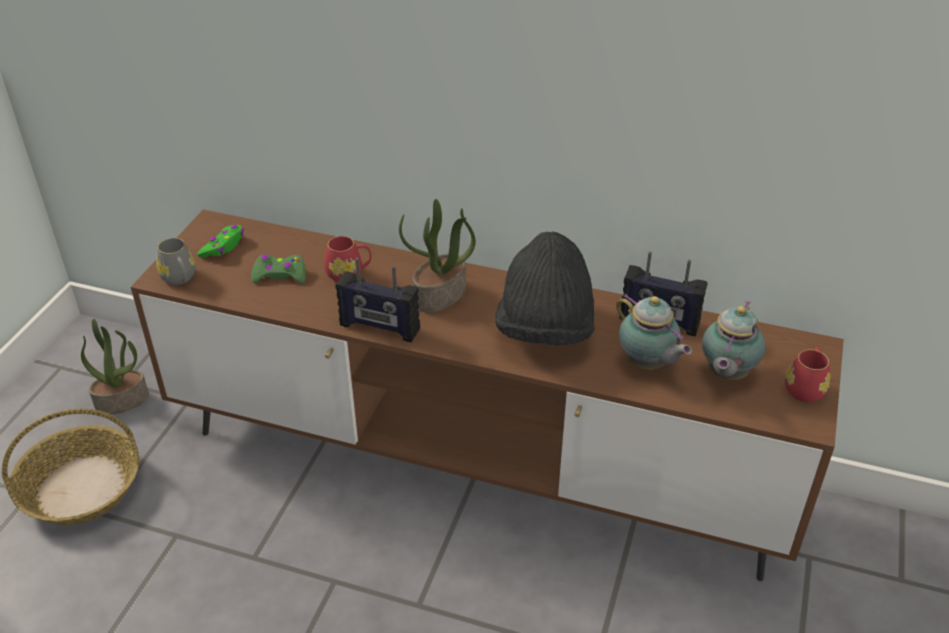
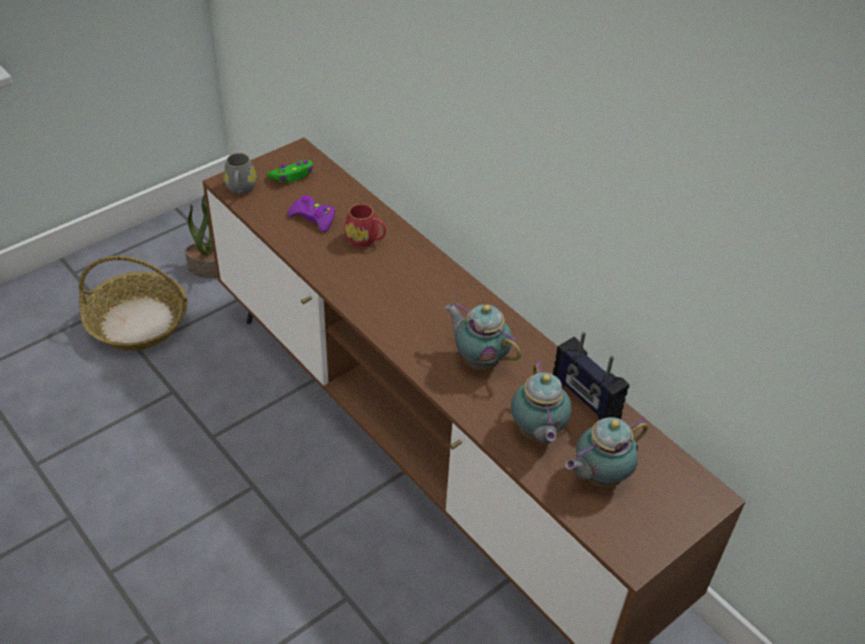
camera: 30 degrees right, 5 degrees up
(280, 275) = (313, 218): green game controller -> purple game controller
(379, 328) = (349, 296): radio -> none
(440, 296) = (420, 291): potted plant -> none
(545, 329) = (479, 360): black hat -> teapot
(805, 387) = (661, 525): red mug -> none

